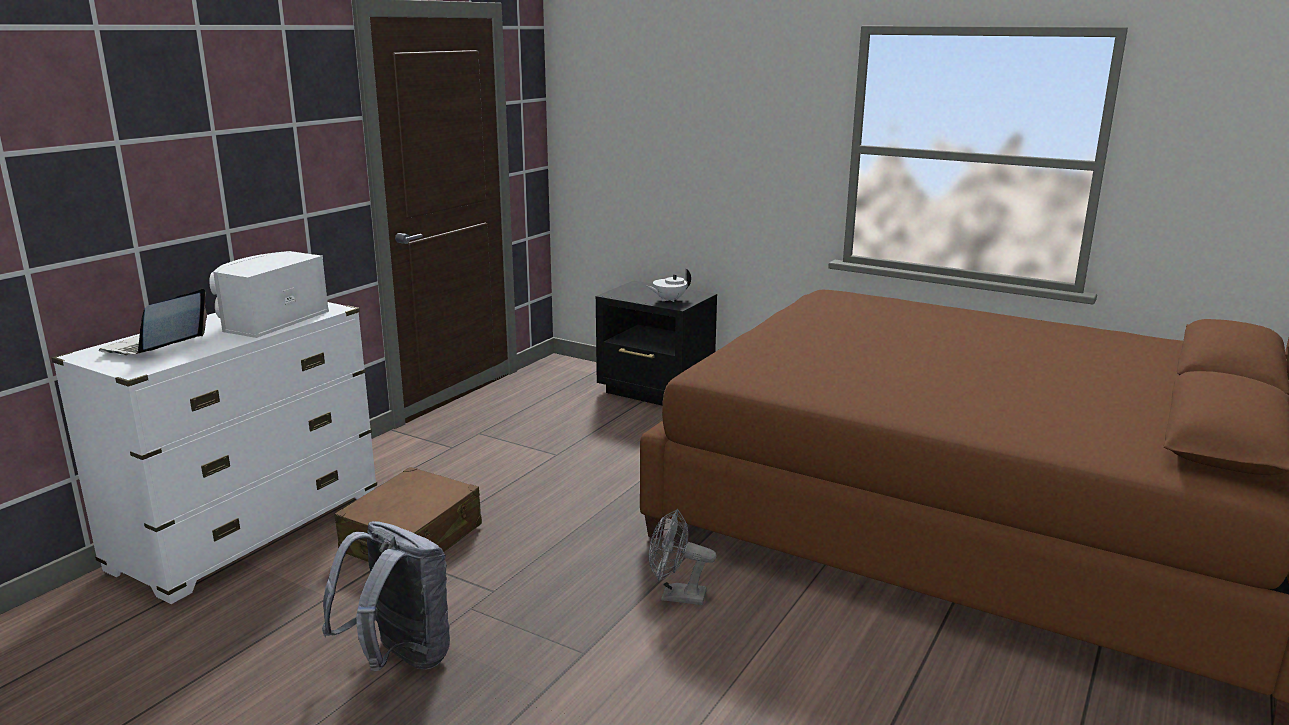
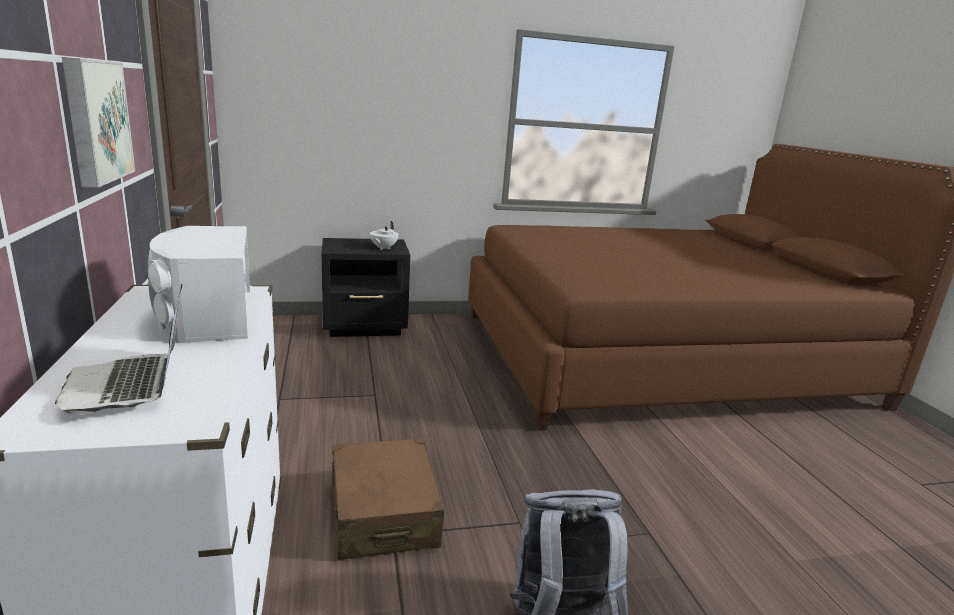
camera: 45 degrees left, 0 degrees up
(259, 170) = (95, 120): none -> picture
(676, 596) = (622, 463): grey fan -> none

